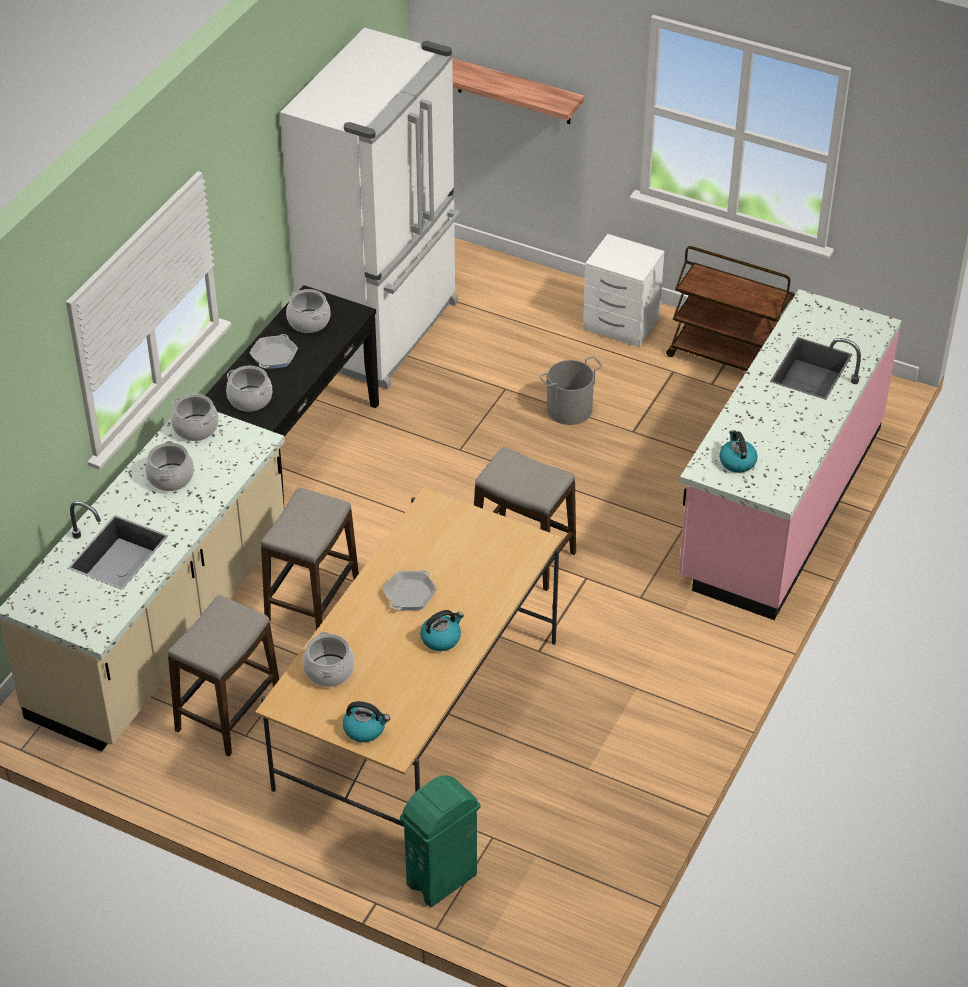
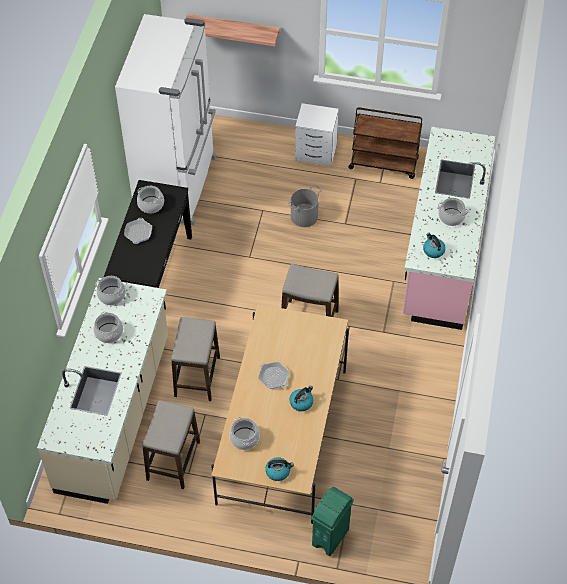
camera: 15 degrees left, 10 degrees up
(250, 399) = (134, 266): cooking pot -> cooking pot (451, 217)
(410, 594) = (273, 377): frying pan -> frying pan turned 120 degrees clockwise

